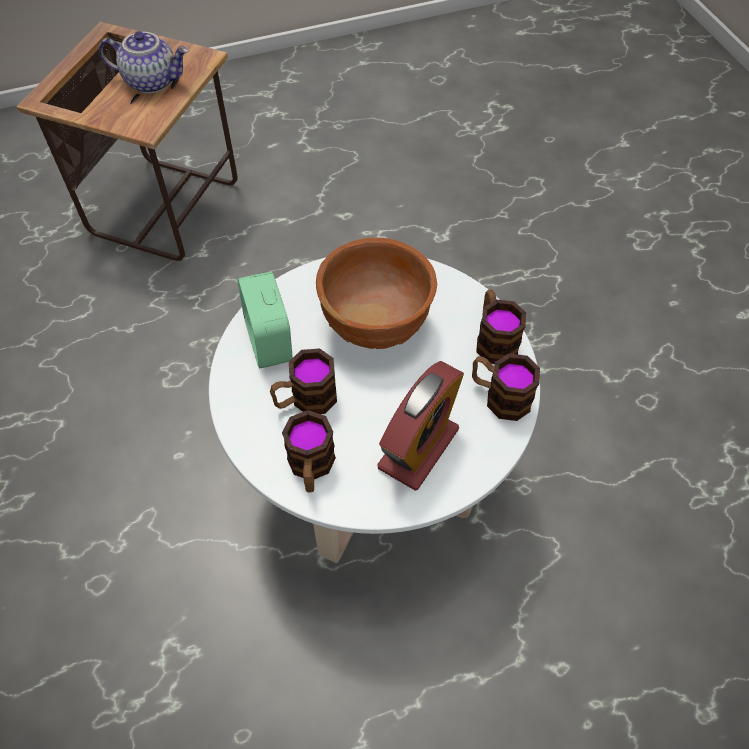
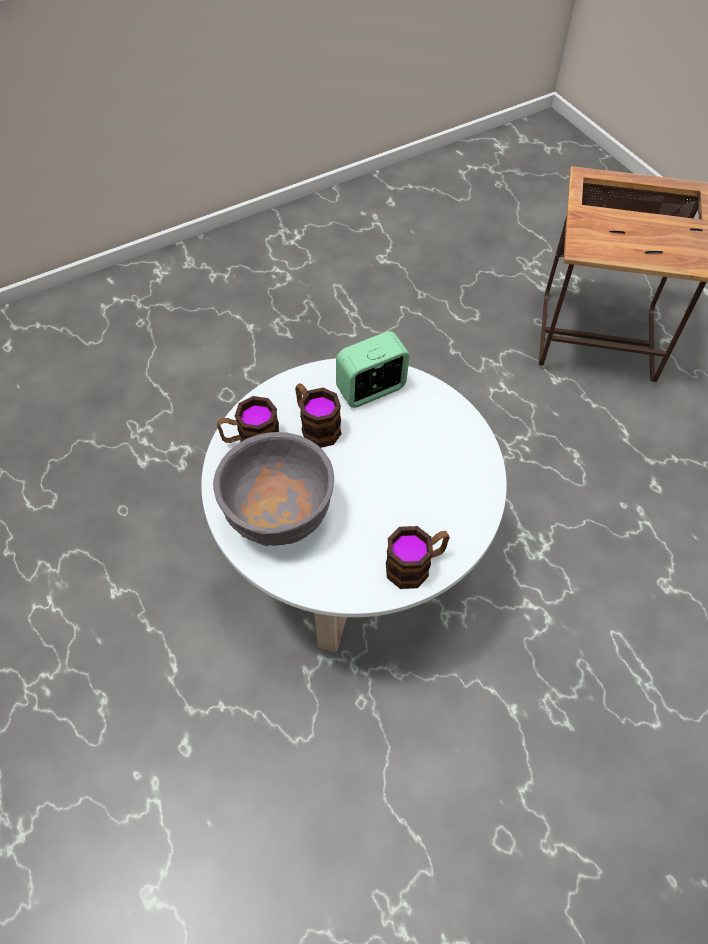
camera: 80 degrees right, 0 degrees up
(152, 81) = (647, 237): teapot -> none
(377, 324) = (409, 465): brown bowl -> none
(418, 448) = (280, 515): alarm clock -> grey bowl
(499, 396) = (348, 576): mug -> none

